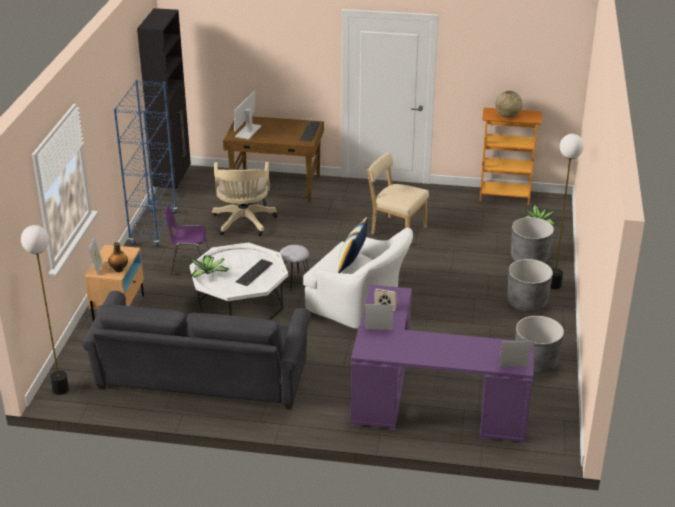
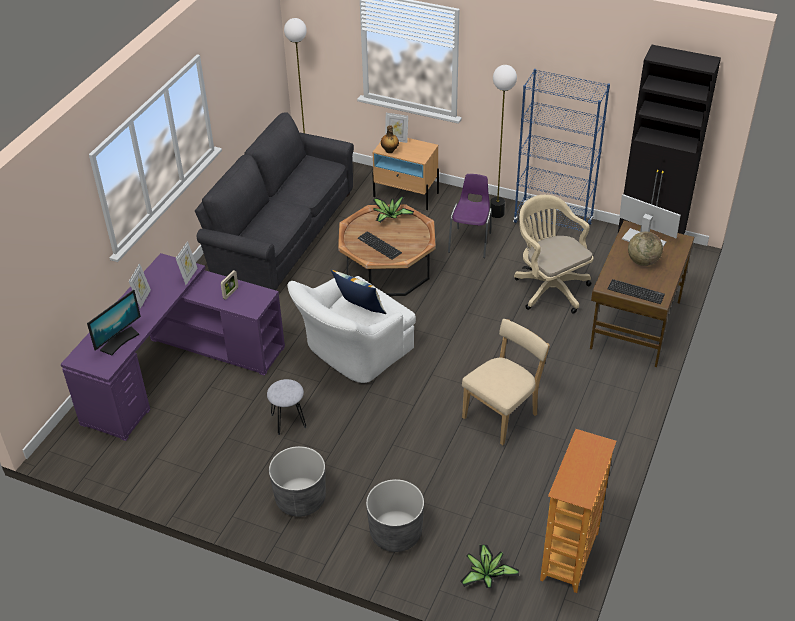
camera: 105 degrees right, 10 degrees up
(240, 305) = (387, 268): white coffee table -> brown coffee table
(243, 223) = (549, 287): beige office chair -> beige office chair turned 45 degrees clockwise
(295, 281) = (416, 311): grey stool -> grey stool (288, 421)
(485, 348) = (119, 341): none -> monitor
(507, 116) = (578, 460): globe -> globe (642, 261)
(513, 368) = (79, 353): picture frame -> picture frame (143, 298)
(535, 363) = (189, 472): grey planter -> none
(554, 285) = (327, 540): floor lamp -> floor lamp (496, 213)

